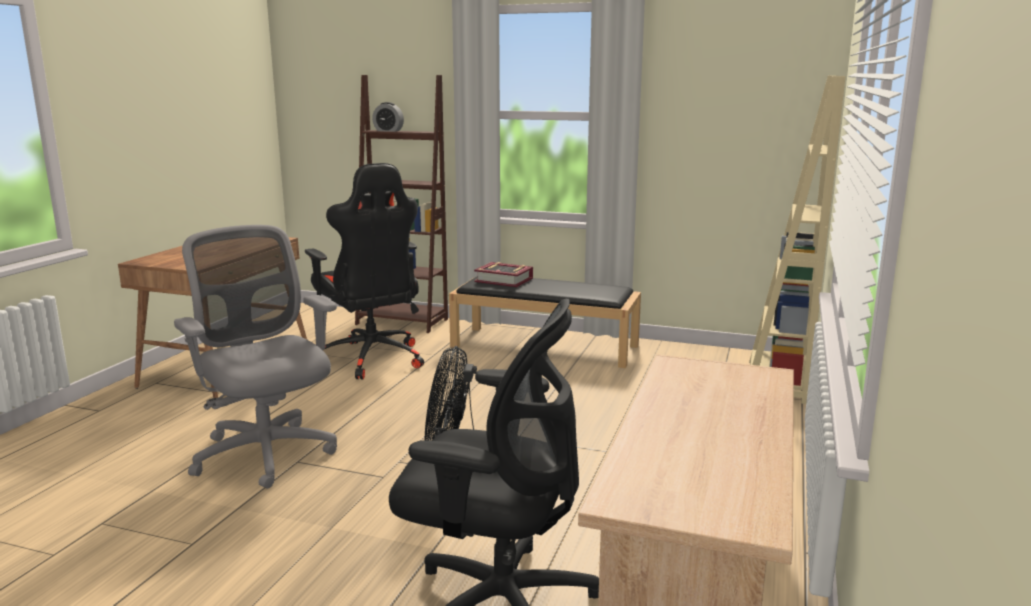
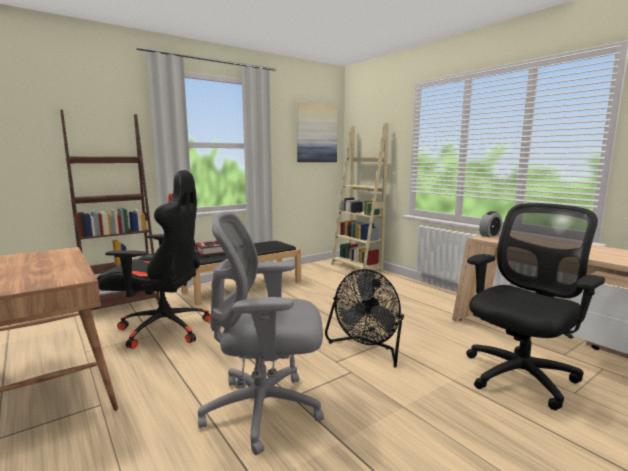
camera: 55 degrees left, 5 degrees down
(388, 130) = (92, 156): alarm clock -> alarm clock (489, 235)
(763, 91) = (316, 133): none -> picture

